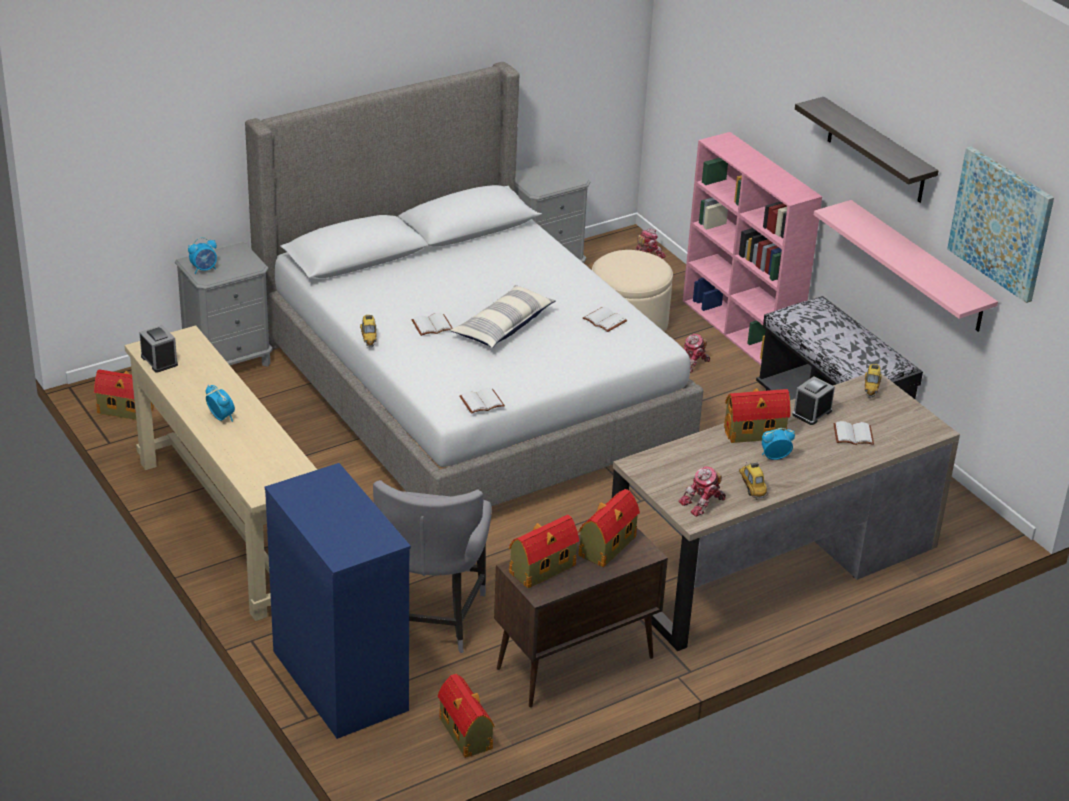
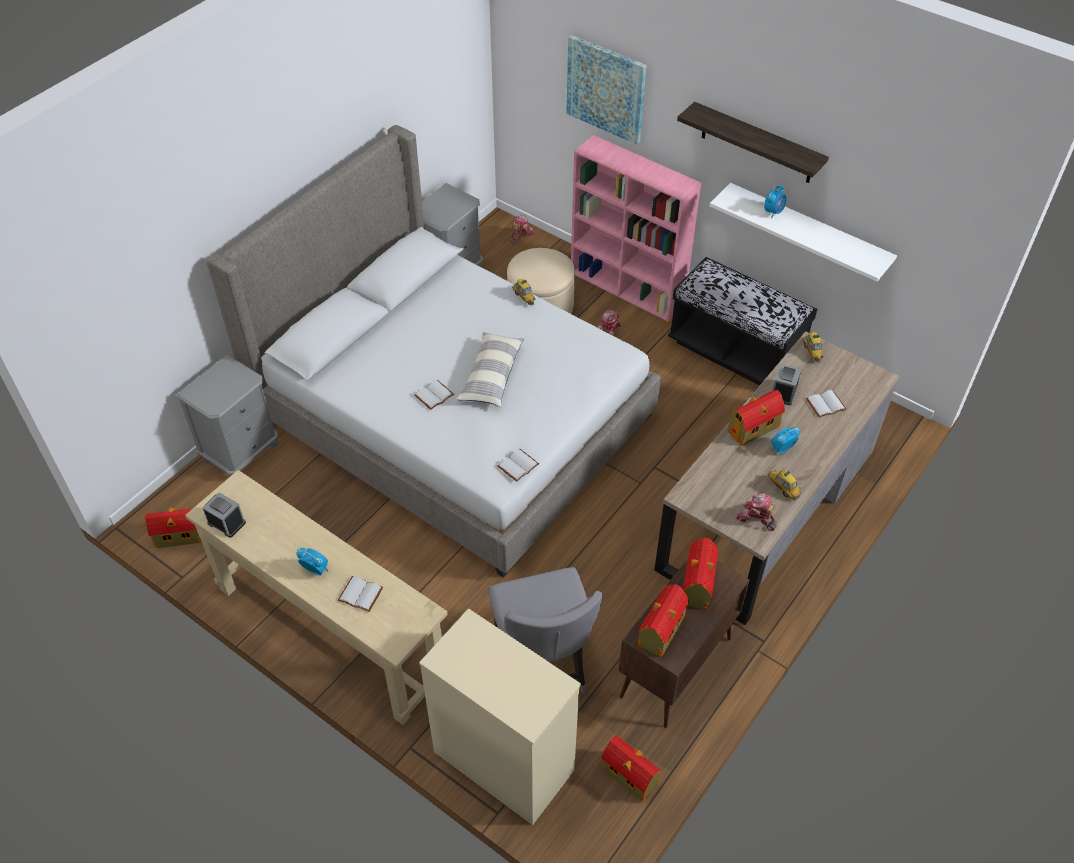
camera: 20 degrees left, 15 degrees up
(204, 269) = (208, 397): alarm clock -> alarm clock (773, 212)
(339, 679) = (502, 760): blue dresser -> beige dresser
(369, 339) = (388, 427): toy car -> toy car (524, 297)
(603, 321) = (566, 343): white book -> white book (359, 595)
(703, 503) = (756, 519): toy robot -> toy robot turned 90 degrees clockwise
(918, 267) = (808, 231): pink shelf -> white shelf
(1001, 223) = (901, 196): picture -> picture (606, 89)

